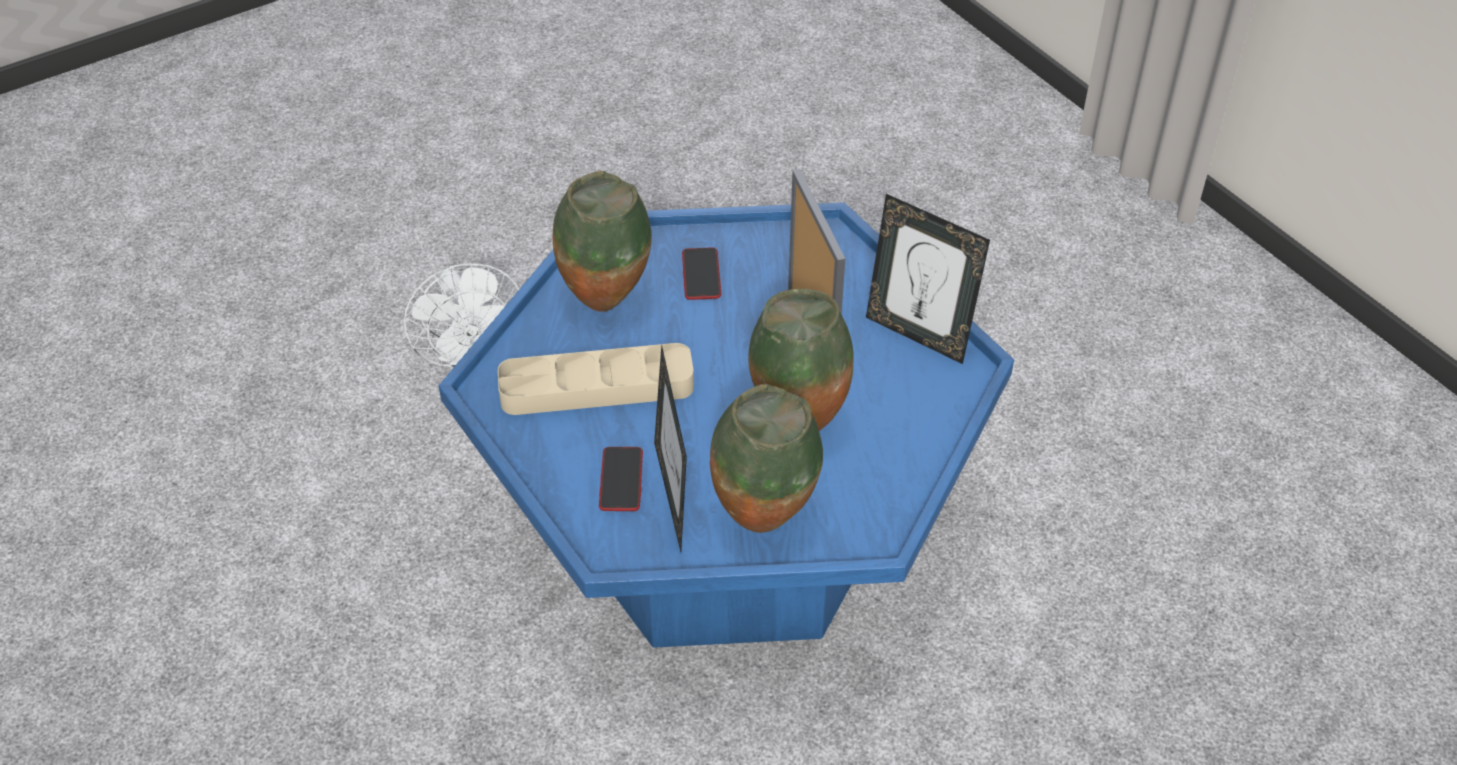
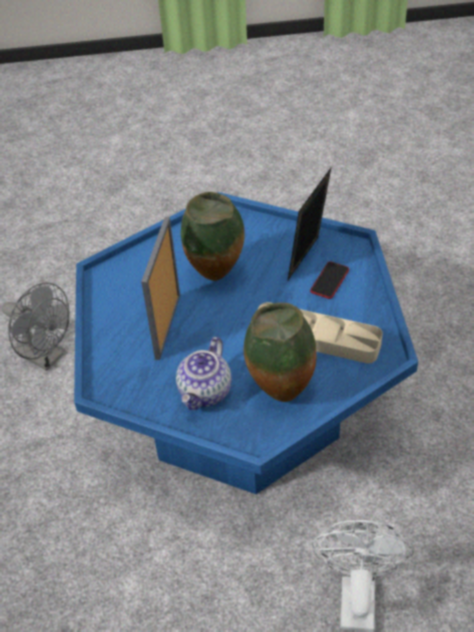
camera: 150 degrees left, 0 degrees up
(701, 275) = (205, 392): phone -> teapot
(764, 520) = (267, 239): vase -> none
(918, 334) = (108, 304): picture frame -> none
(1069, 490) = (46, 357): none -> grey fan

